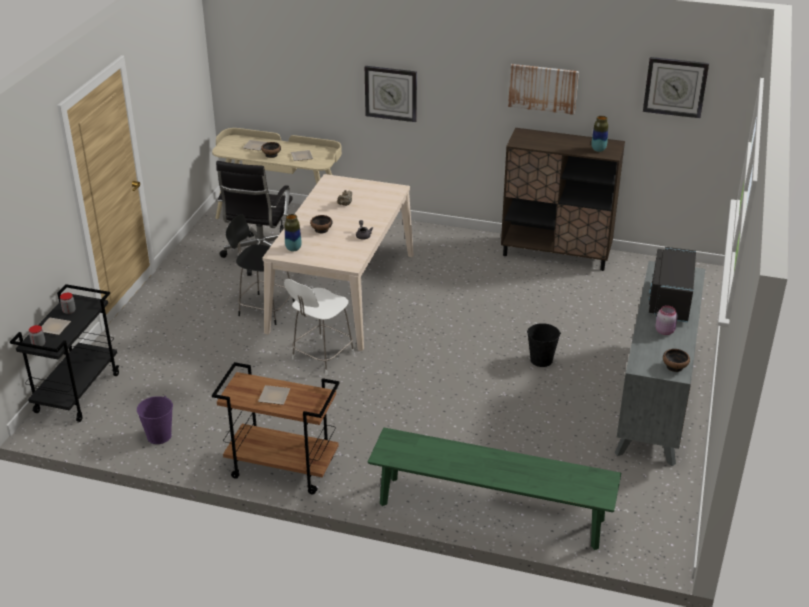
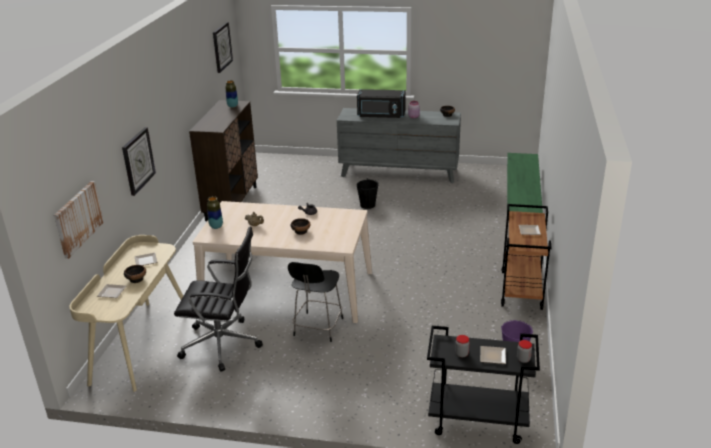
camera: 95 degrees left, 5 degrees down
(293, 249) = (335, 240): vase -> vase (216, 226)
(321, 357) = (385, 289): white chair -> none
(543, 88) = (189, 89): picture -> picture (78, 218)

